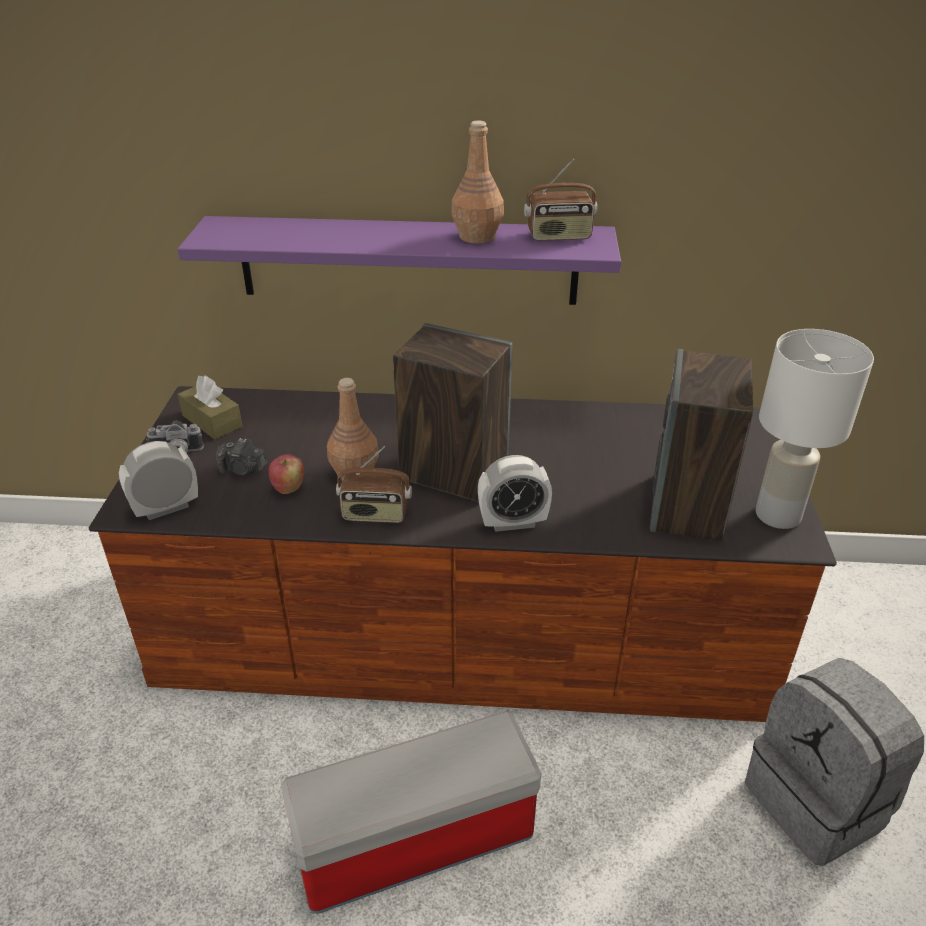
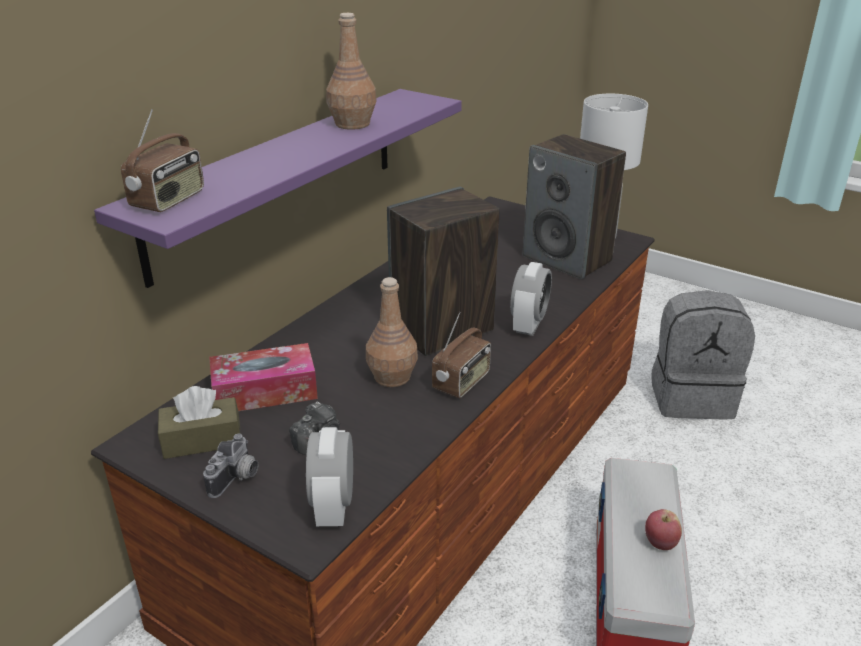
camera: 60 degrees left, 5 degrees down
(288, 488) = (378, 419): apple -> apple (660, 543)
(289, 421) = (265, 391): none -> tissue box
(559, 236) = (394, 104): radio -> radio (169, 201)

